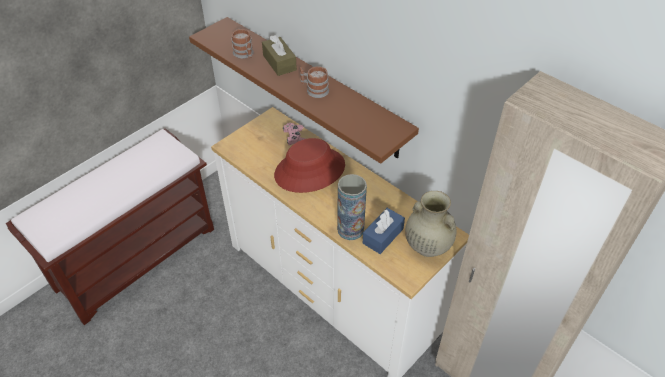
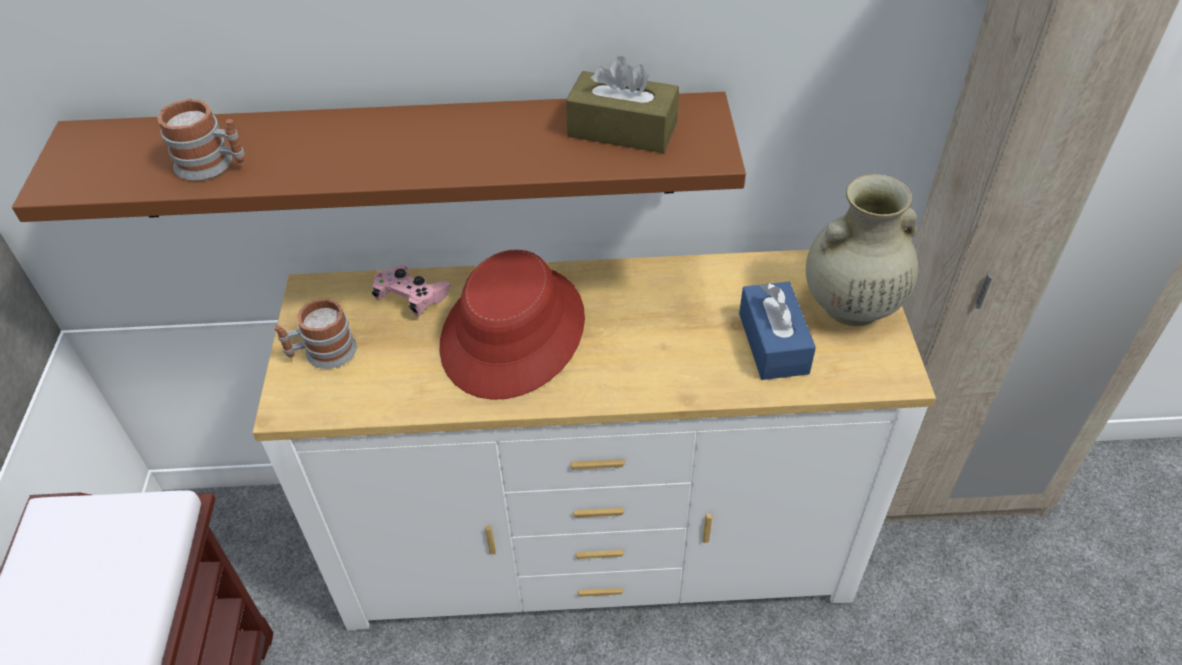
camera: 45 degrees left, 0 degrees up
(279, 63) = (315, 137): brown tissue box -> brown tissue box (622, 130)
(314, 90) = (459, 142): mug -> mug (322, 353)
(350, 229) = (713, 374): vase -> none

